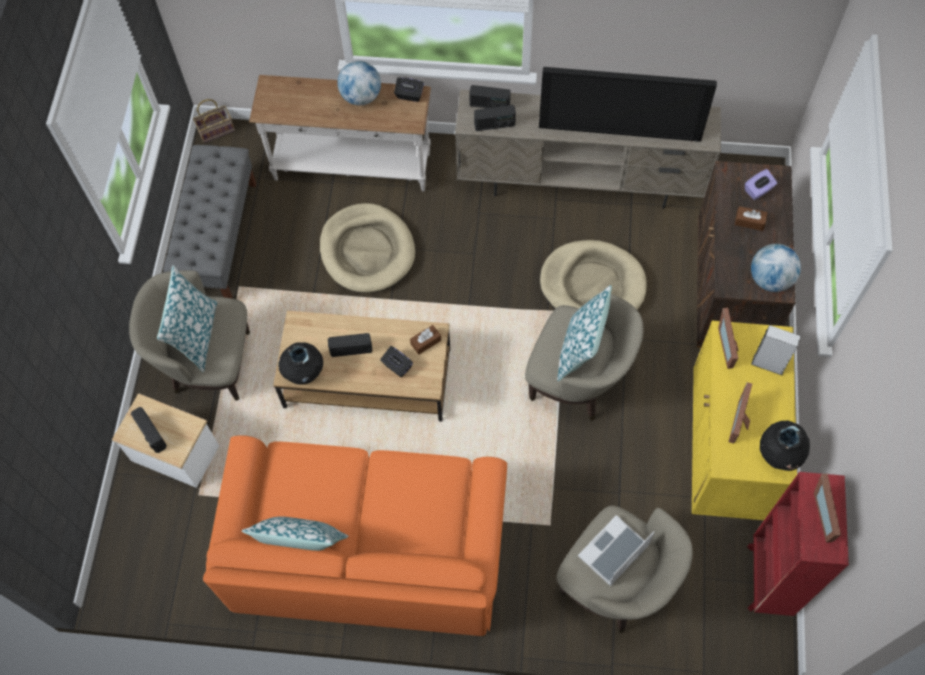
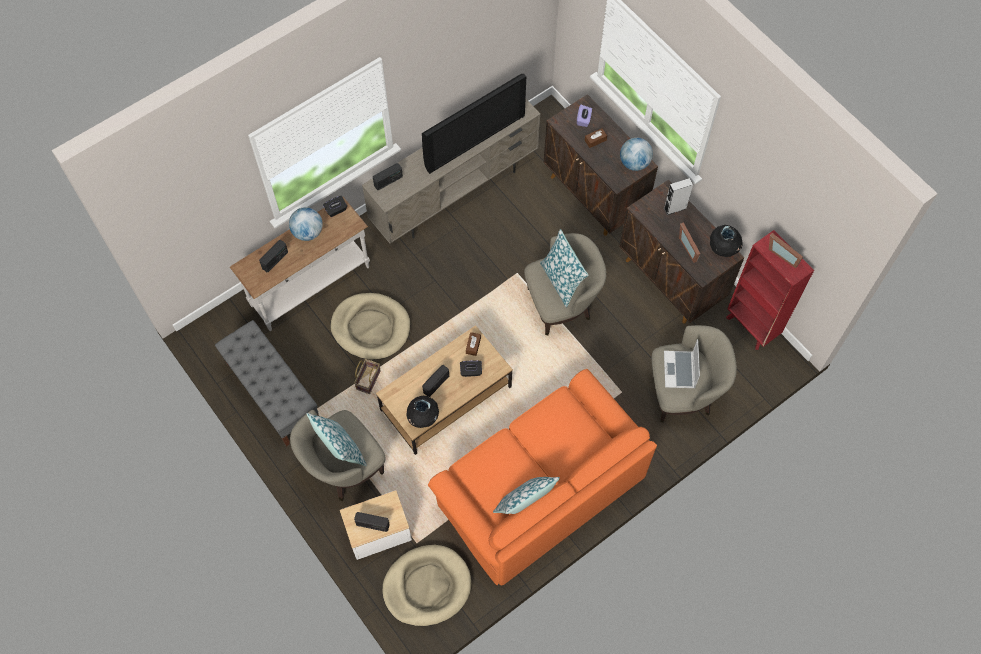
camera: 45 degrees left, 0 degrees up
(217, 129) = (199, 329): basket -> basket (368, 379)
(494, 125) = (403, 190): radio -> radio (275, 260)
(592, 285) = (518, 246): beige dog bed -> beige dog bed (427, 586)
(725, 453) = (671, 280): yellow cabinet -> brown cabinet
(729, 345) = (647, 213): picture frame -> none

